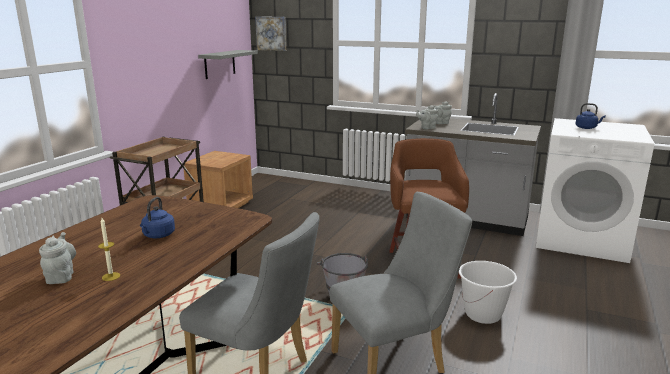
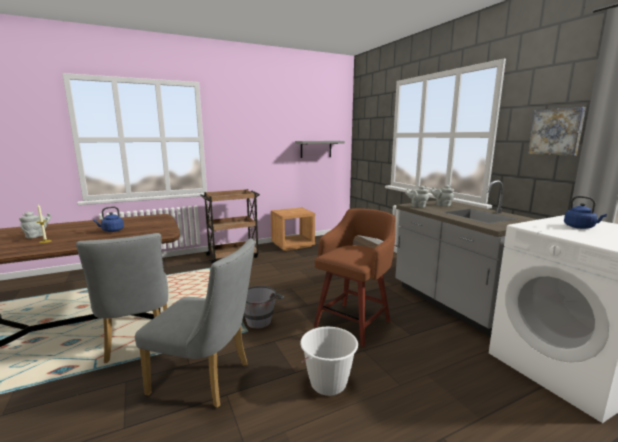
camera: 40 degrees right, 5 degrees down
(271, 33) = (361, 129): picture -> picture (556, 132)

